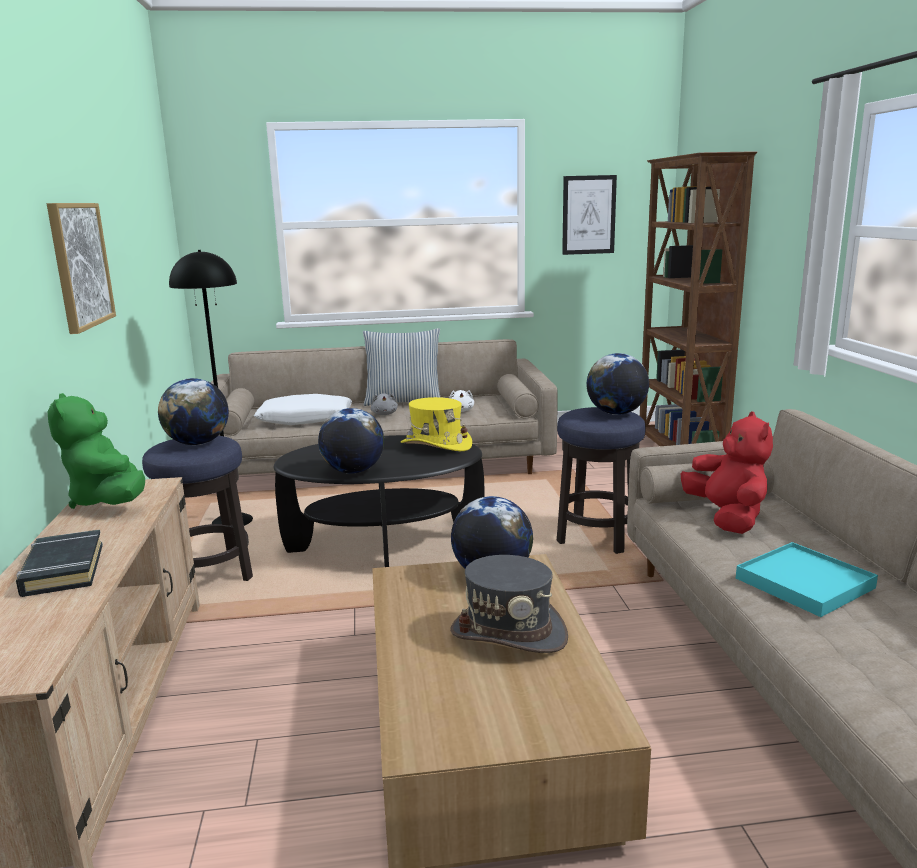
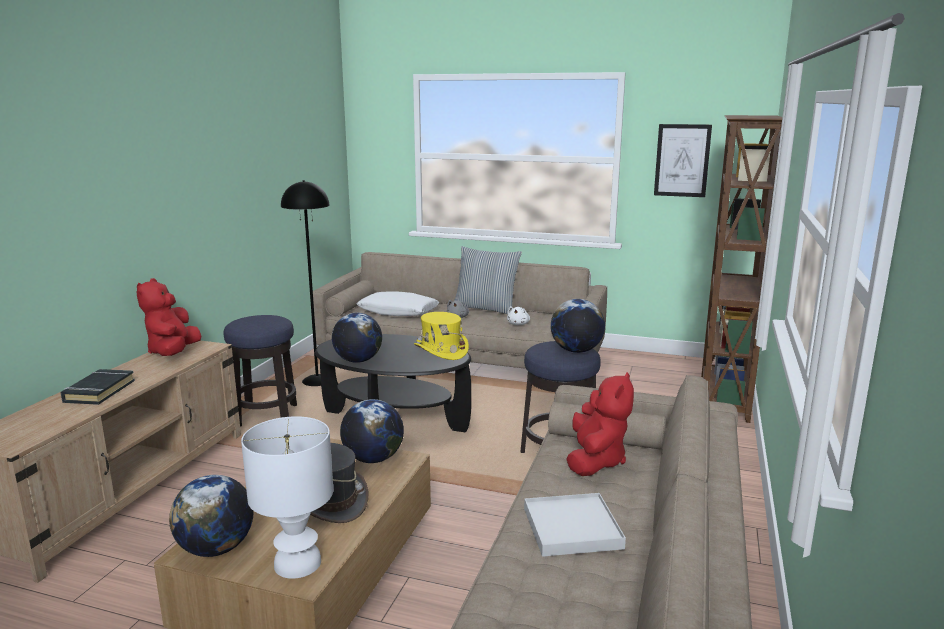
camera: 25 degrees right, 0 degrees up
(80, 265) = (204, 190): picture -> none
(109, 501) = (173, 352): green plush toy -> red plush toy
(198, 443) = (262, 321): globe -> globe (216, 549)
(572, 712) = (296, 564): none -> white table lamp
(805, 583) = (572, 528): turquoise tray -> white tray

